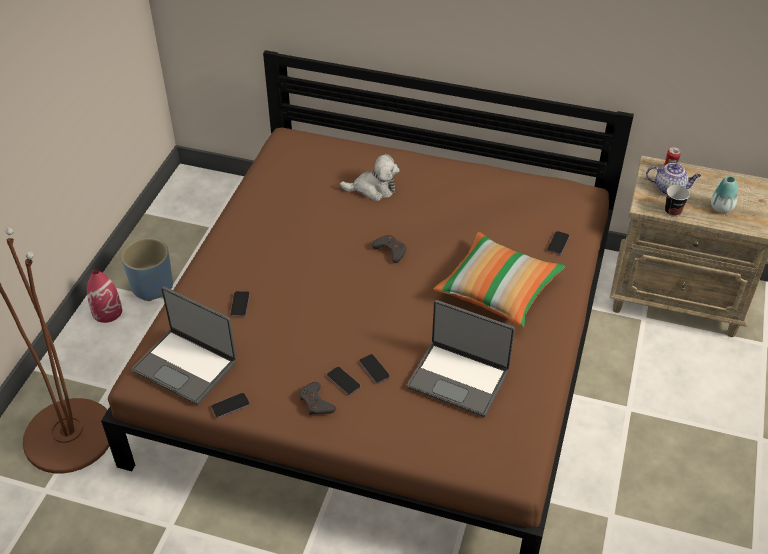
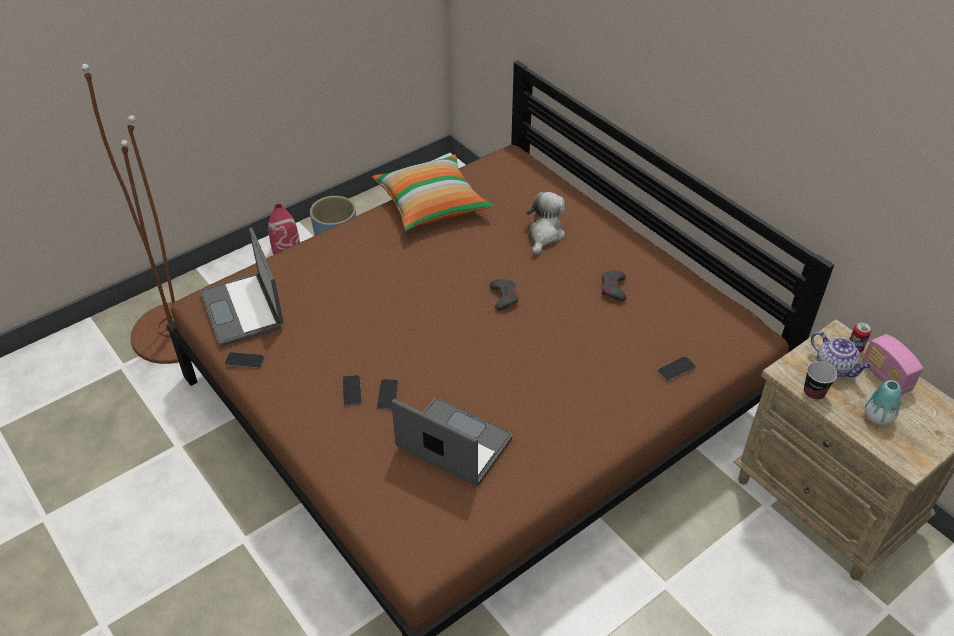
camera: 35 degrees right, 0 degrees up
(240, 304) = (333, 281): phone -> none
(316, 402) = (312, 396): grey game controller -> grey game controller (613, 288)
(373, 189) = (544, 235): plush toy -> plush toy turned 105 degrees counterclockwise
(459, 378) = (453, 445): laptop -> laptop turned 150 degrees clockwise
(498, 290) = (571, 384): pillow -> pillow (432, 205)
(703, 179) = (886, 376): none -> radio

